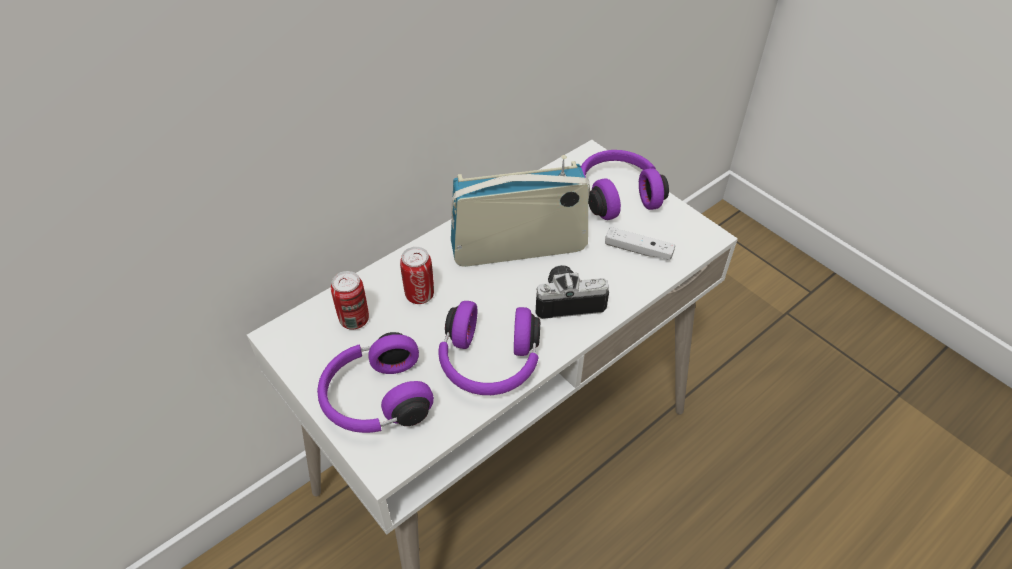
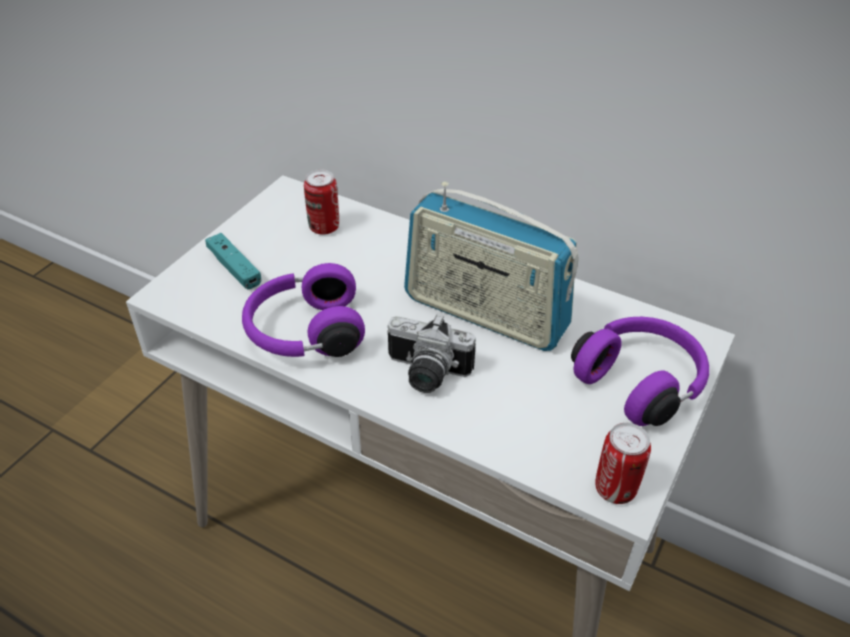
camera: 70 degrees right, 5 degrees down
(375, 399) = (234, 268): purple headphones -> turquoise game controller
(419, 295) = (375, 259): can -> can (615, 489)
(518, 248) = (485, 313): radio -> radio turned 150 degrees clockwise
(568, 299) = (425, 374): camera -> camera turned 135 degrees clockwise
(638, 250) = (548, 424): white game controller -> none

